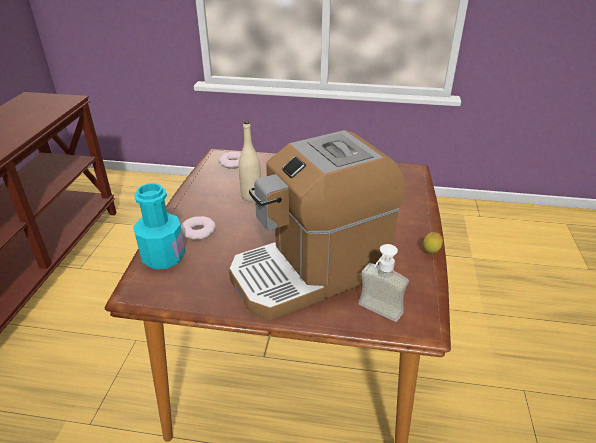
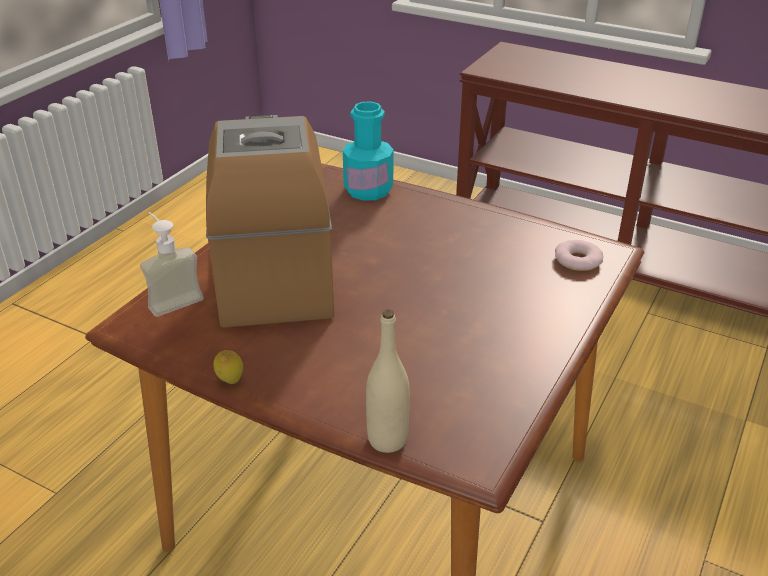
camera: 110 degrees right, 0 degrees up
(198, 231) = (403, 213): donut -> none
(251, 196) = (467, 260): beige bottle -> beige bottle (387, 439)

